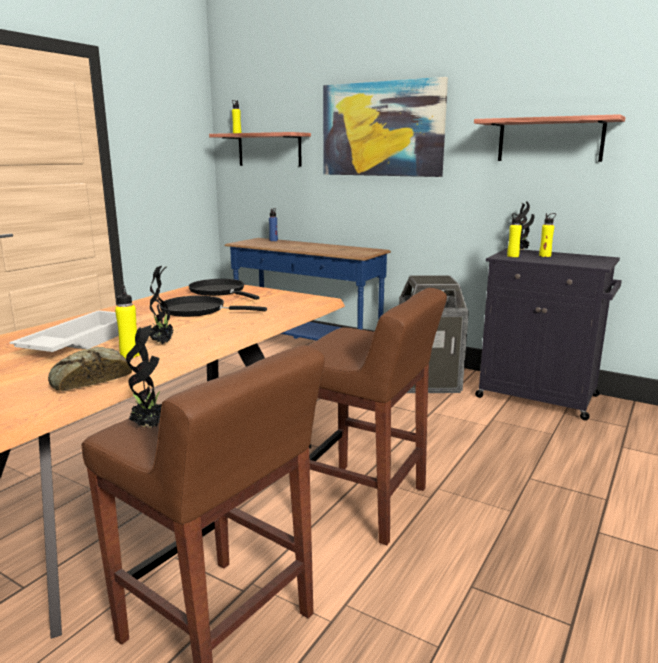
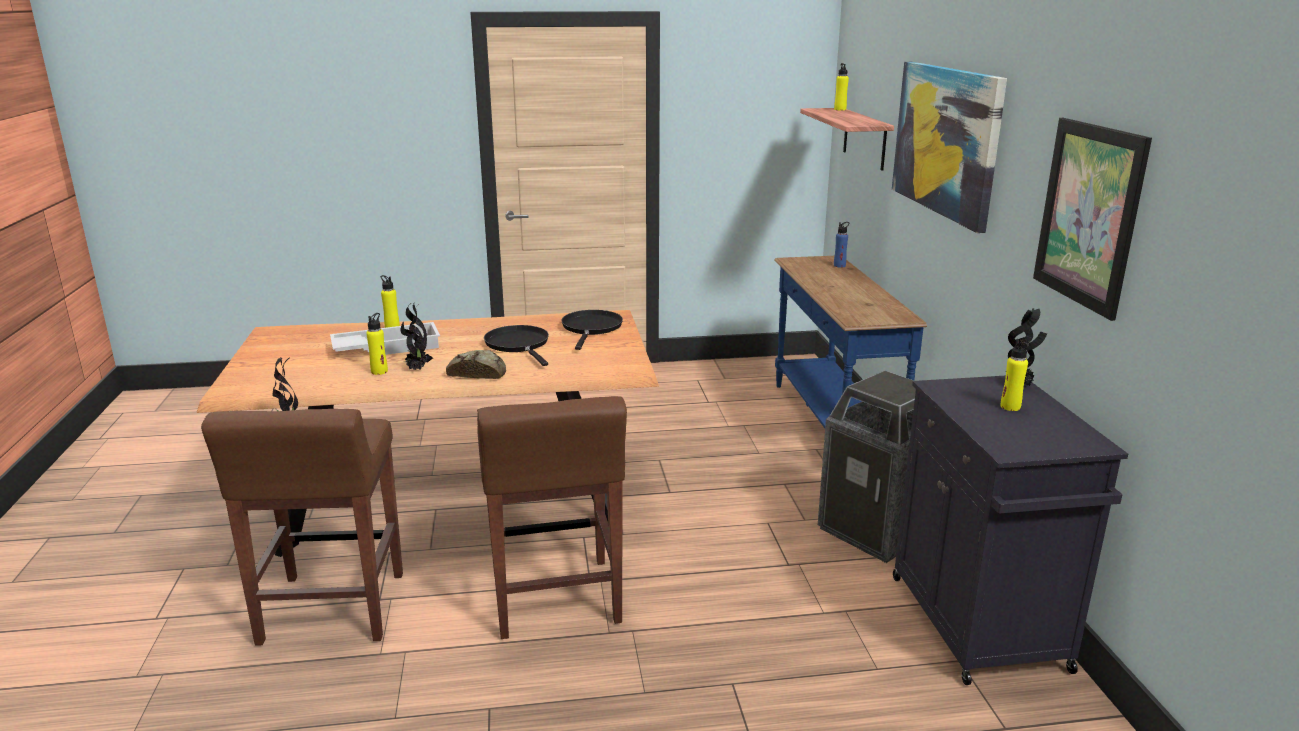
camera: 50 degrees right, 5 degrees up
(88, 379) = (319, 381): bread -> bread (477, 372)
(512, 256) = (960, 390): yellow bottle -> yellow bottle (392, 327)
(550, 140) = (1088, 215): shelf -> picture

